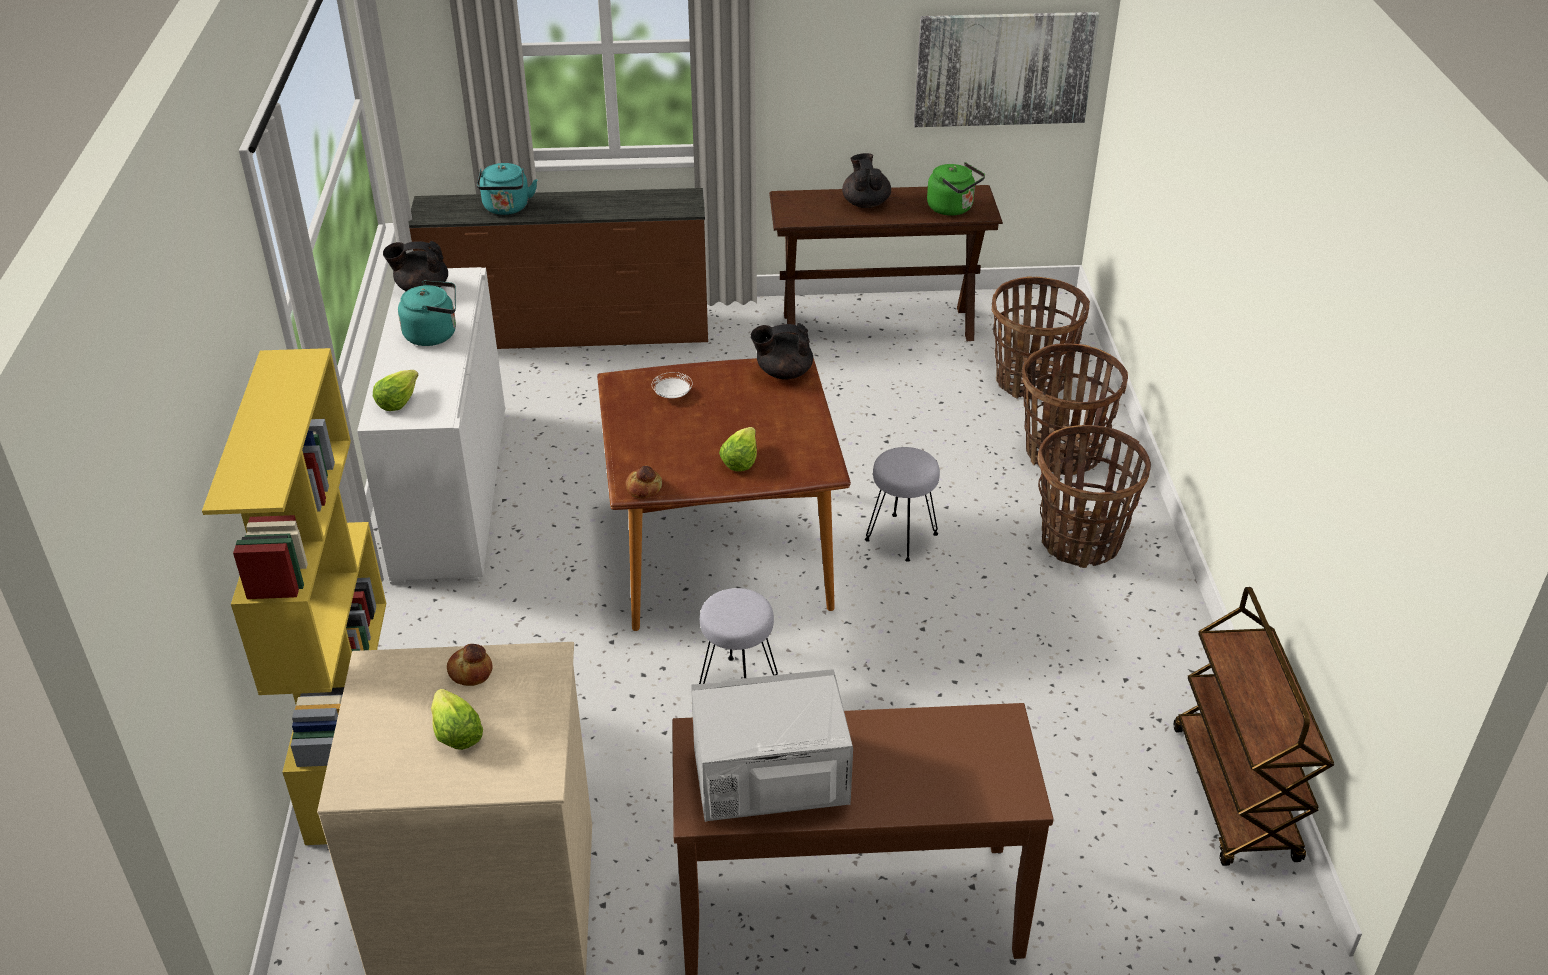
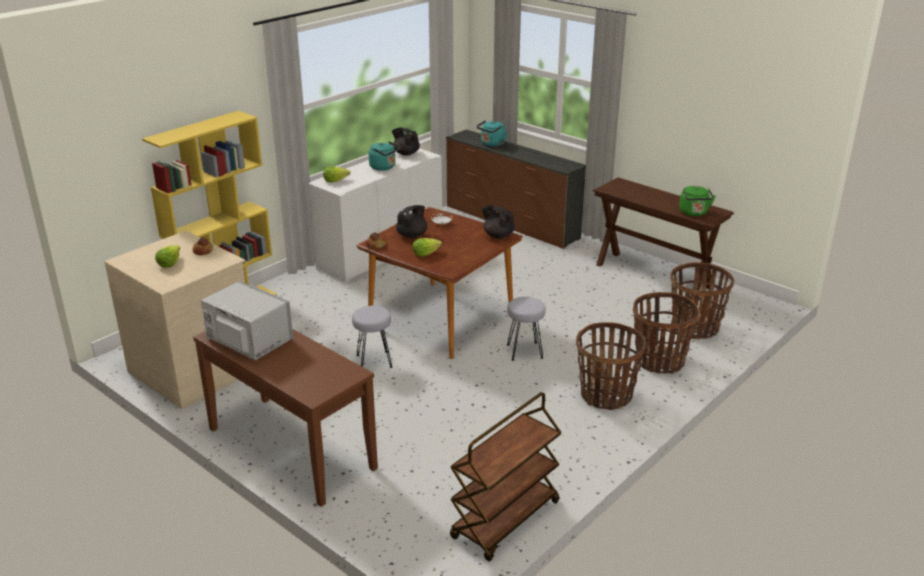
camera: 45 degrees right, 10 degrees down
(865, 203) = (653, 196): black teapot -> black teapot (412, 235)
(1003, 69) = (758, 143): picture -> none

